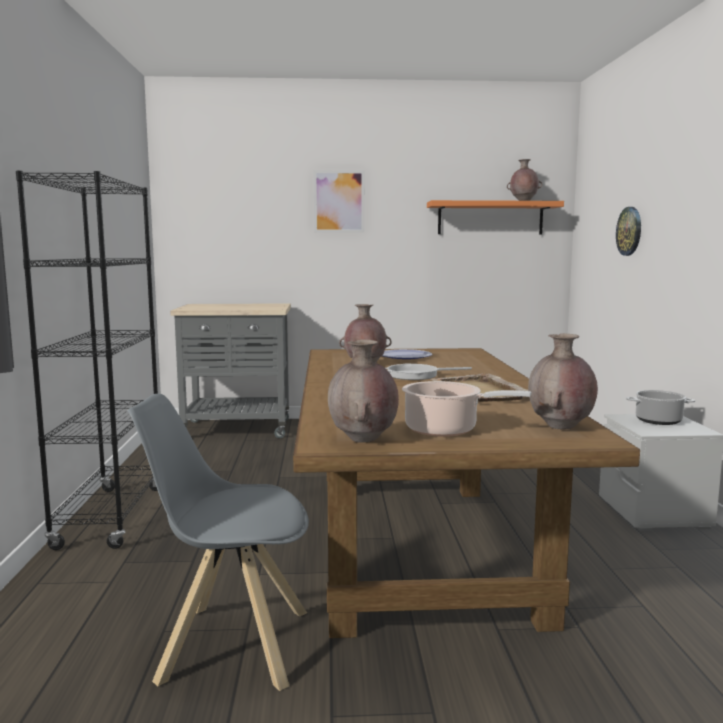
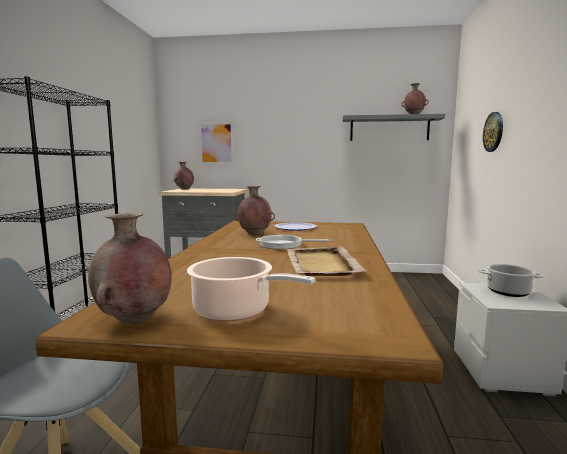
camera: 10 degrees right, 0 degrees up
(339, 201) = (280, 118): picture -> picture (216, 143)
(490, 218) = (389, 128): orange shelf -> grey shelf
(560, 427) = (364, 315): brown vase -> brown vase (184, 189)

